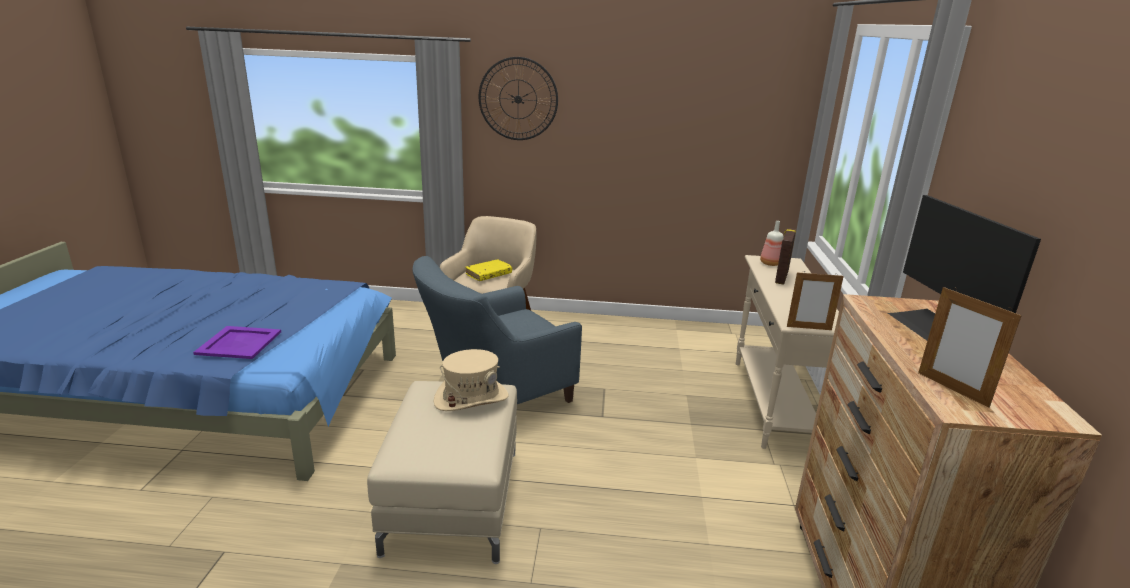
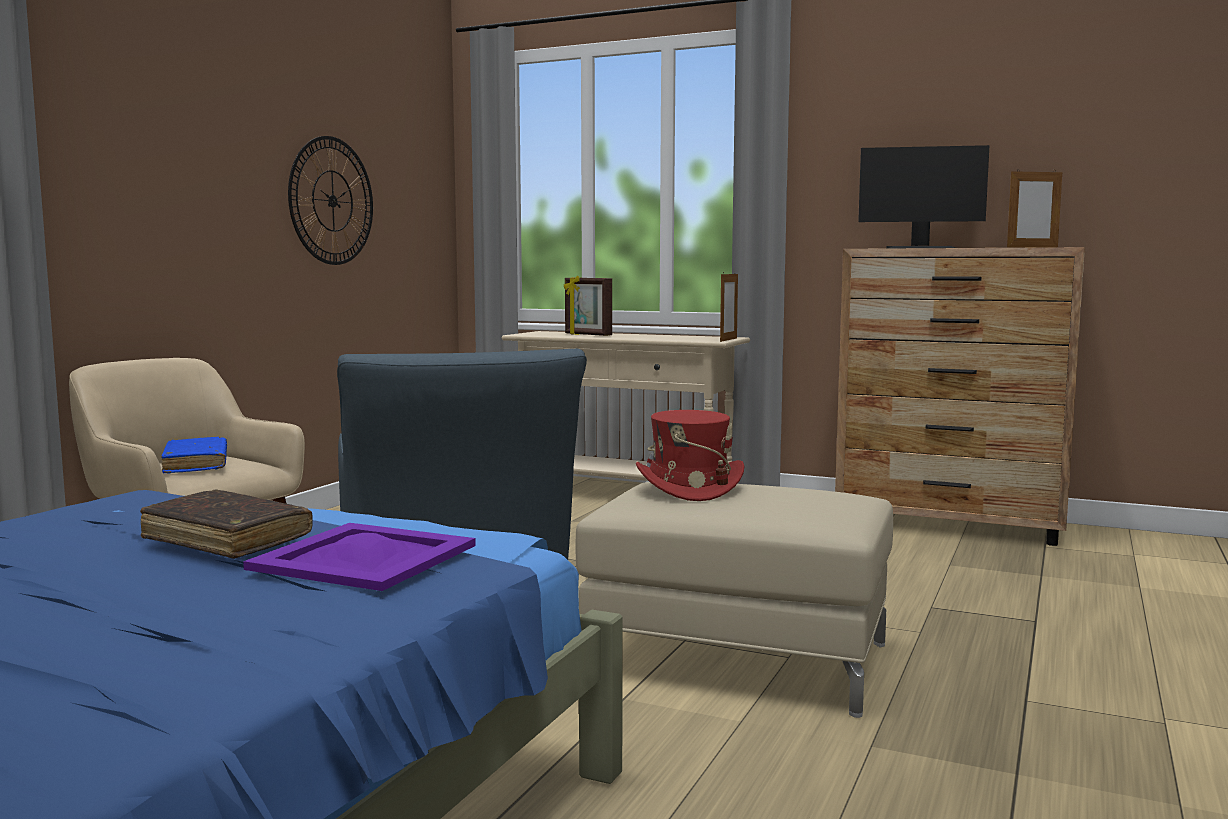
camera: 70 degrees left, 15 degrees down
(269, 316) = (227, 539): none -> brown book
(471, 398) = (689, 487): beige hat -> red hat
(488, 275) = (196, 465): yellow book -> blue book
(518, 99) = (117, 115): wall clock -> wall clock (332, 201)
(771, 264) = (544, 334): bottle -> none

